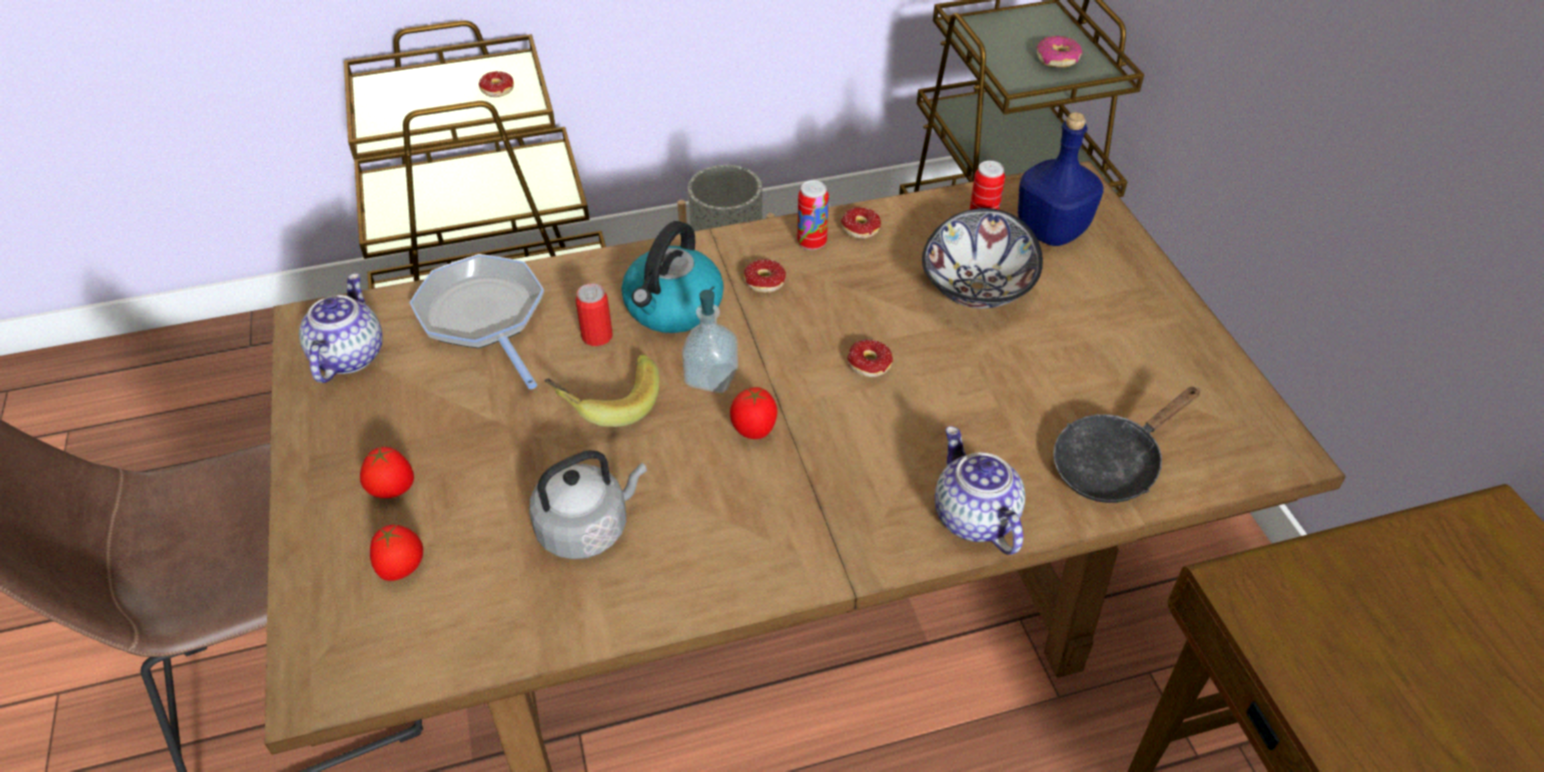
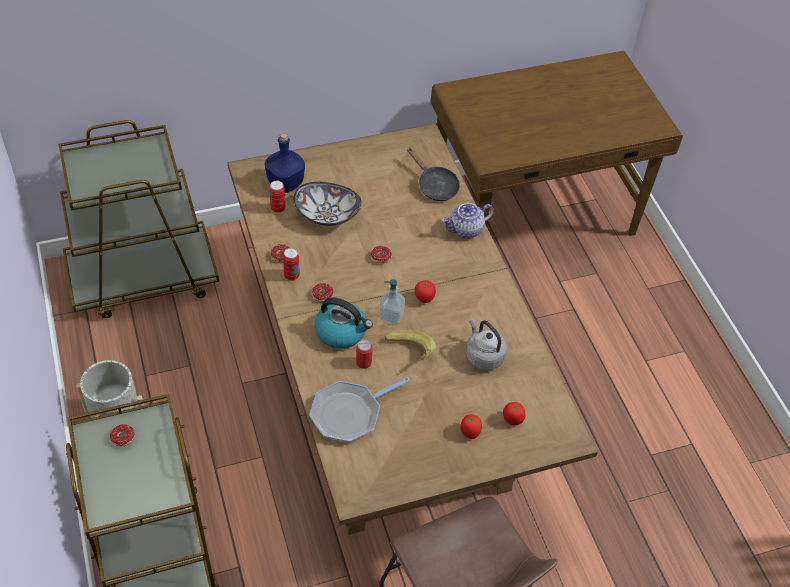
camera: 95 degrees left, 5 degrees up
(348, 355) = (380, 472): teapot -> none
(1057, 59) = (129, 159): donut -> none

